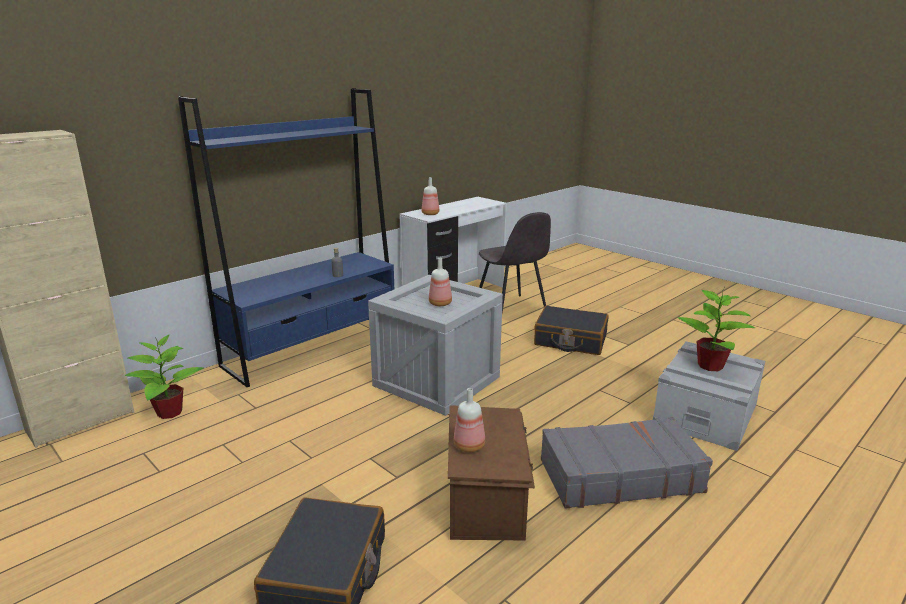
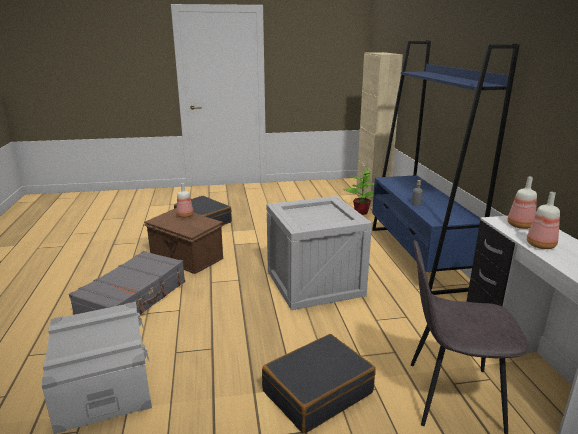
camera: 125 degrees right, 0 degrees up
(440, 303) = (309, 216): bottle -> bottle (541, 246)
(711, 366) = (98, 339): potted plant -> none

